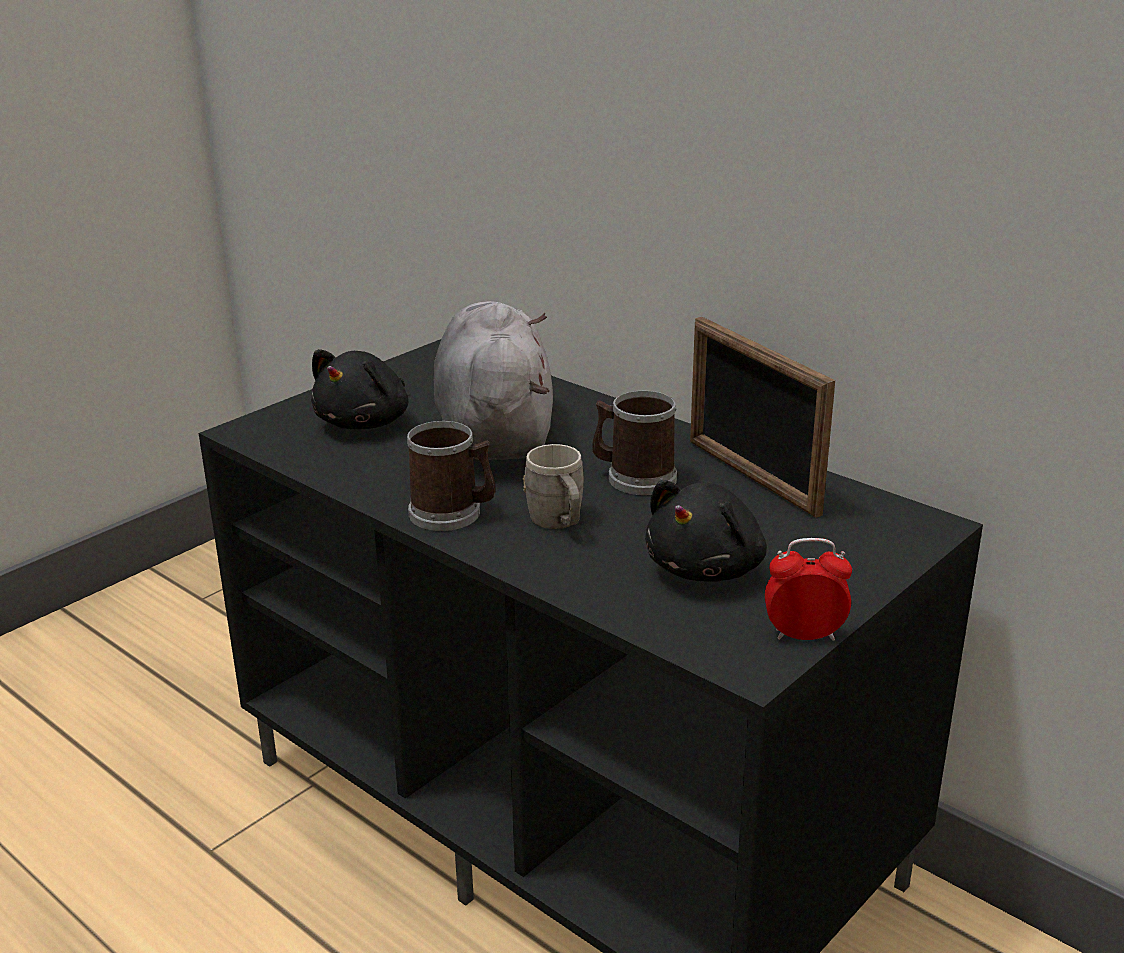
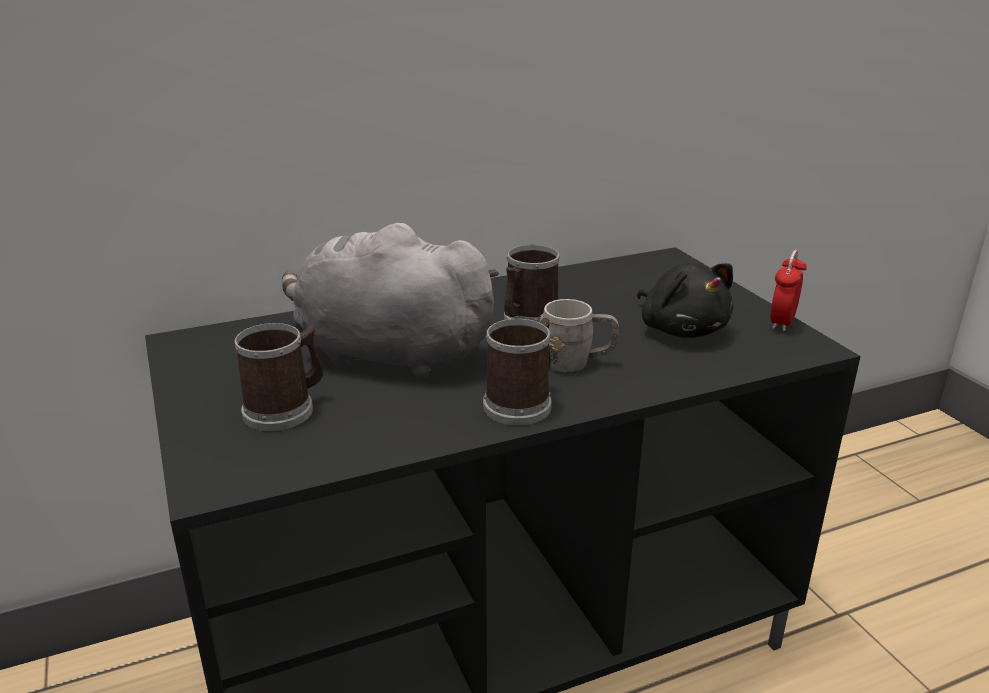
camera: 65 degrees left, 0 degrees up
(366, 422) = (285, 409): black plush toy -> mug
(751, 477) = (563, 285): picture frame -> none

